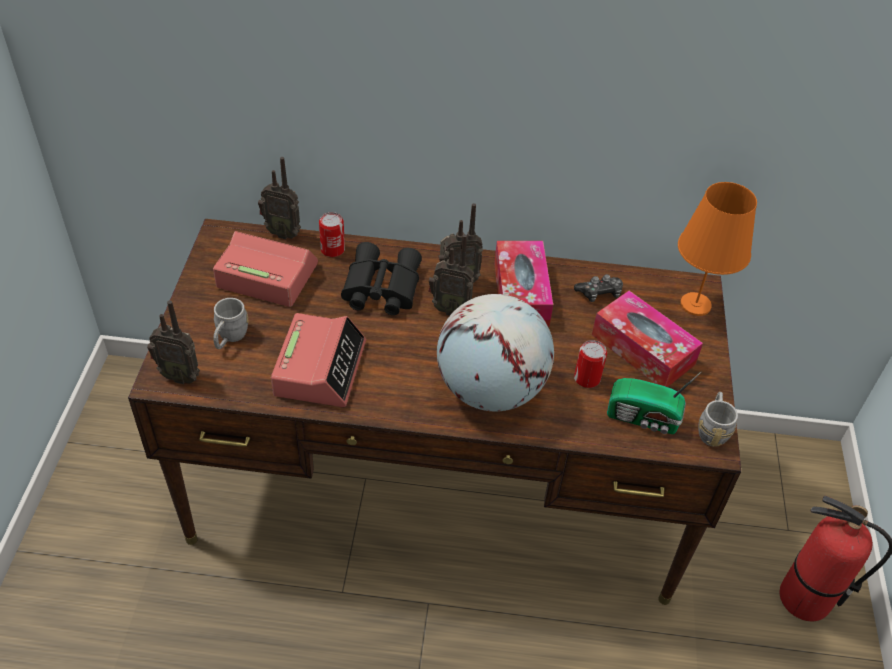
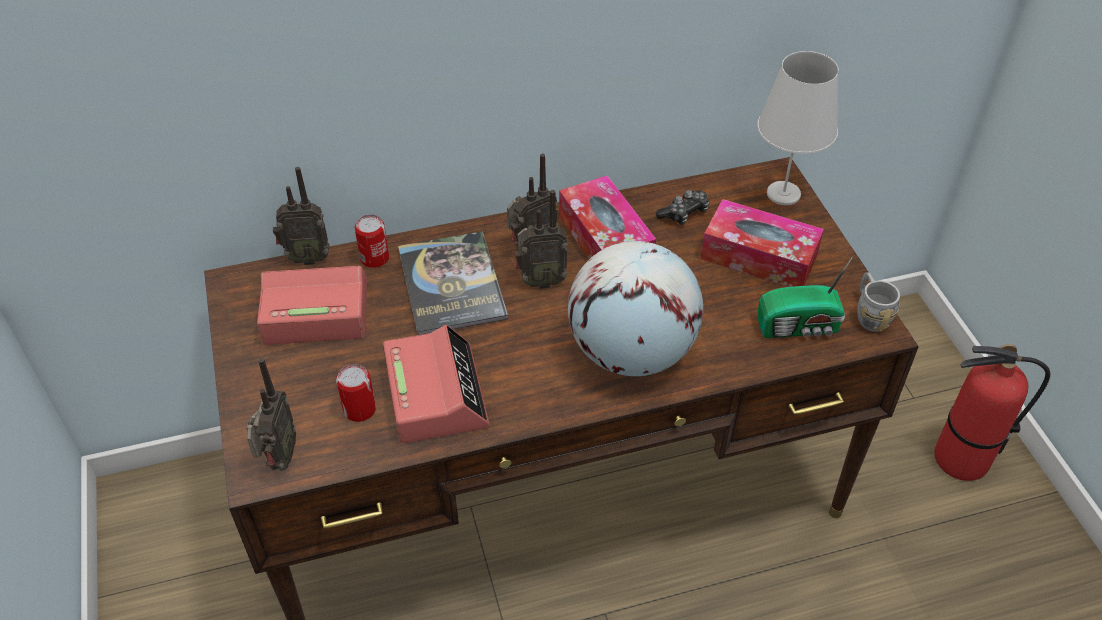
camera: 20 degrees left, 0 degrees up
(180, 375) = (278, 460): radio -> radio turned 75 degrees counterclockwise
(229, 338) = (312, 397): grey mug -> none
(379, 288) = (451, 284): black binoculars -> book
(587, 378) = (721, 305): can -> can (359, 409)
(695, 304) = (783, 193): orange table lamp -> white table lamp

